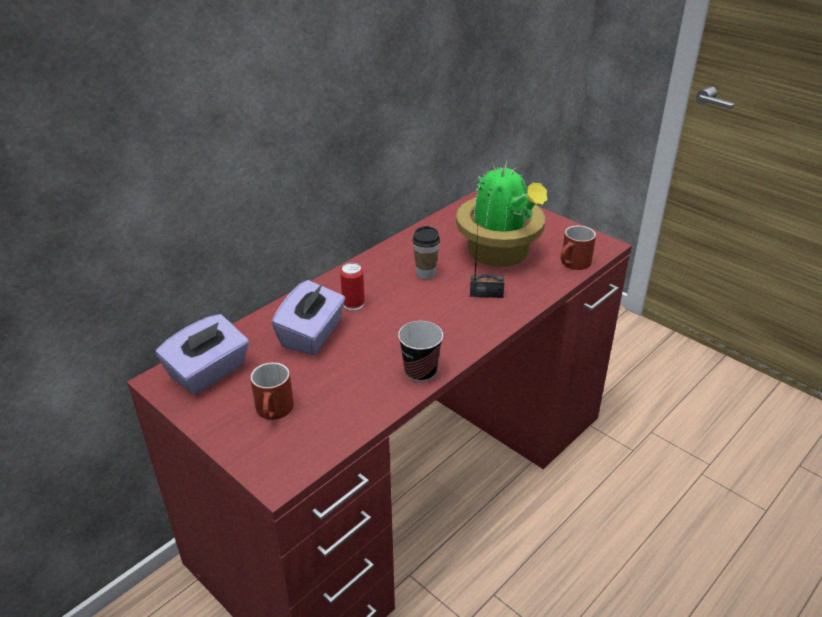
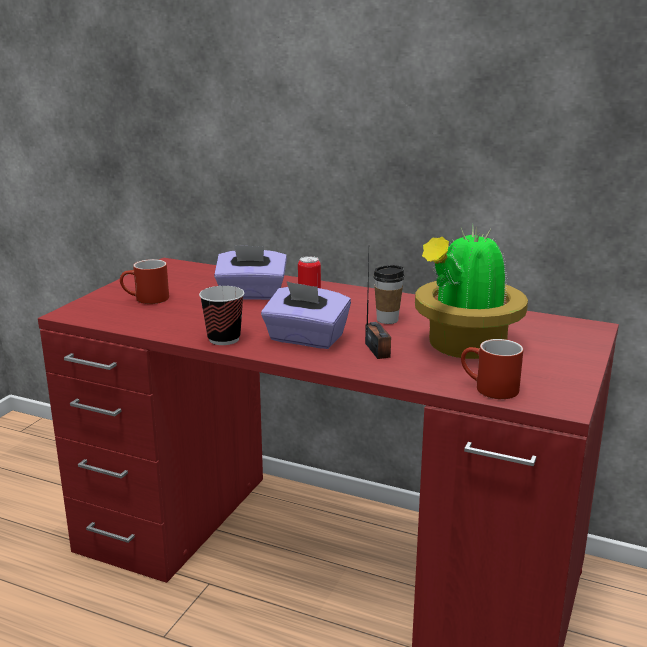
camera: 70 degrees right, 15 degrees down
(209, 373) = (183, 274): purple tissue box -> purple tissue box (305, 339)

